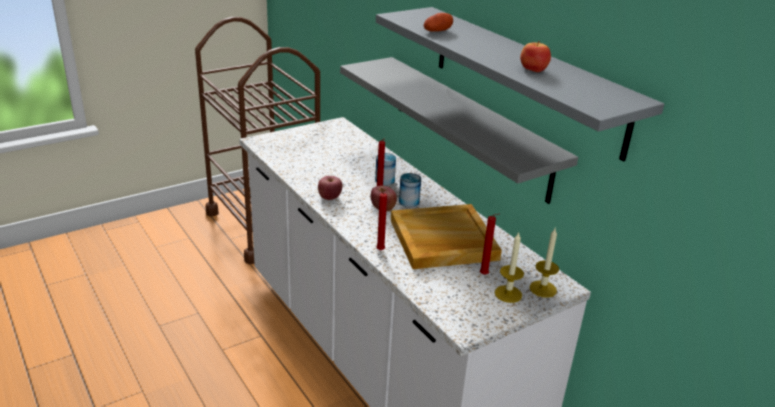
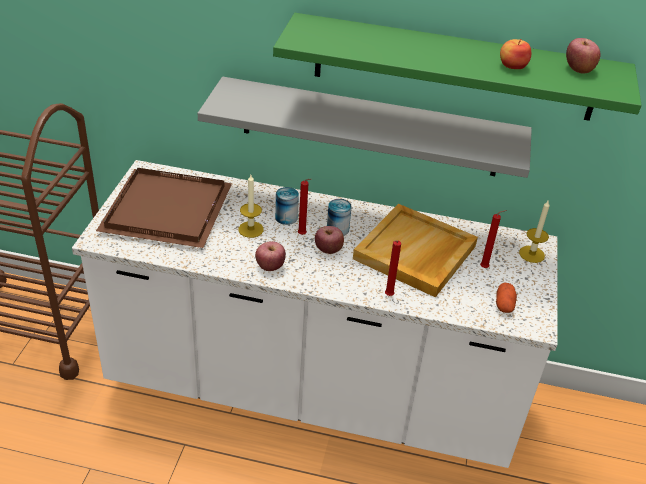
camera: 45 degrees left, 10 degrees up
(317, 146) = (168, 211): none -> brown tray
(437, 31) = (367, 49): potato -> potato (504, 304)
(508, 294) = (520, 274): candle -> candle (251, 229)
(524, 78) = (454, 67): grey shelf -> green shelf
(592, 88) = (578, 69): none -> apple

